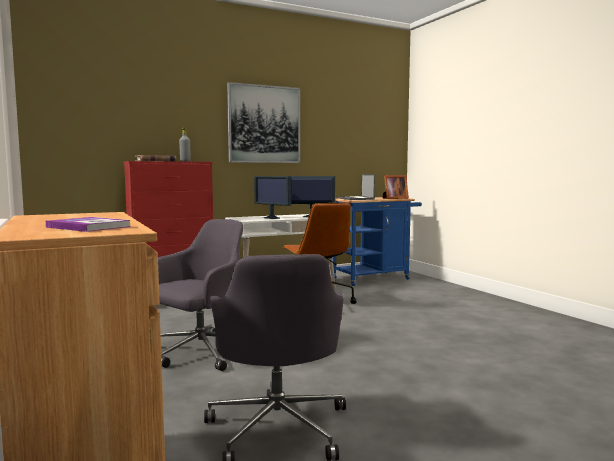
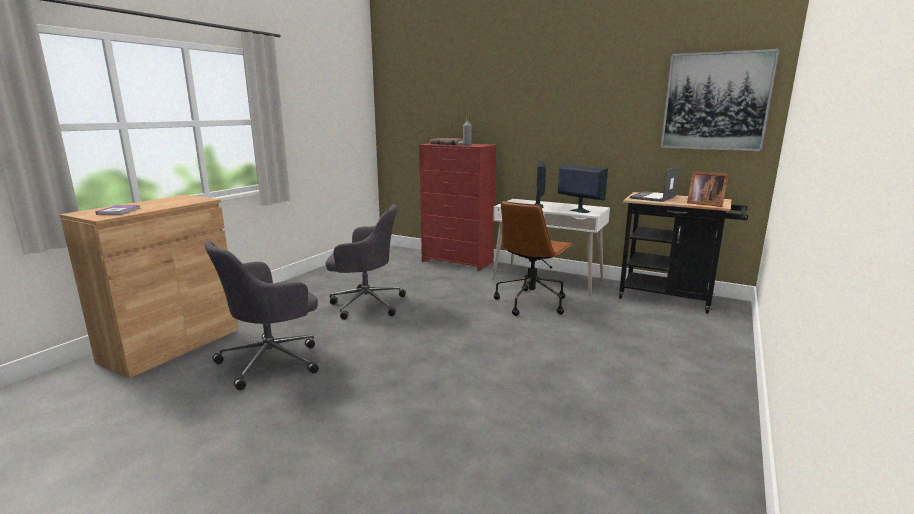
camera: 55 degrees right, 10 degrees up
(264, 124) = (561, 105): picture -> picture (716, 101)
(374, 278) = (672, 298): blue cart -> black cart

